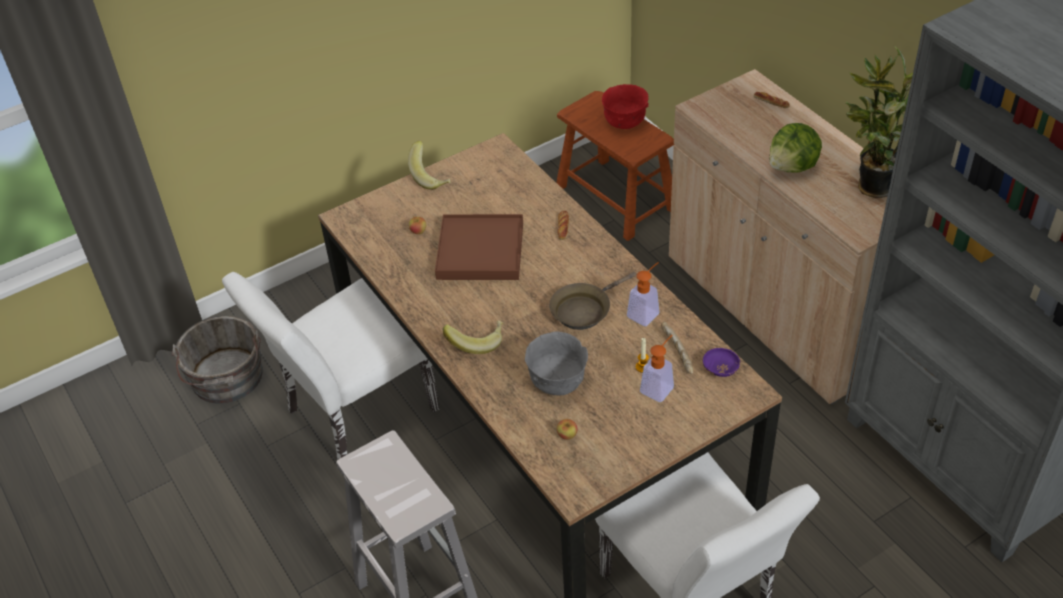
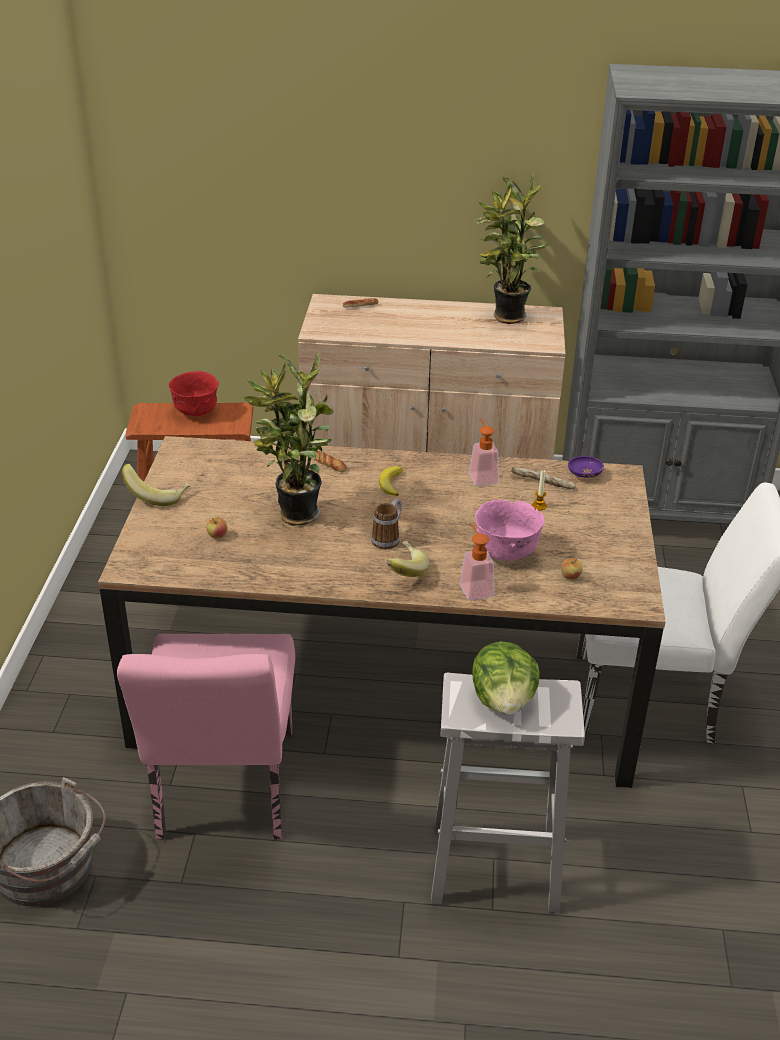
camera: 55 degrees left, 10 degrees down
(352, 415) = (223, 795): white chair -> pink chair
(480, 251) = (294, 516): brown tray -> potted plant
(506, 311) = (388, 538): none -> mug
(557, 383) = (506, 553): grey bowl -> pink bowl
(576, 271) = (390, 483): none -> banana
(584, 310) = (439, 501): brown frying pan -> none
(660, 386) = (569, 509): soap dispenser -> soap dispenser (474, 586)
(793, 167) = (442, 332): lettuce -> lettuce (503, 700)

